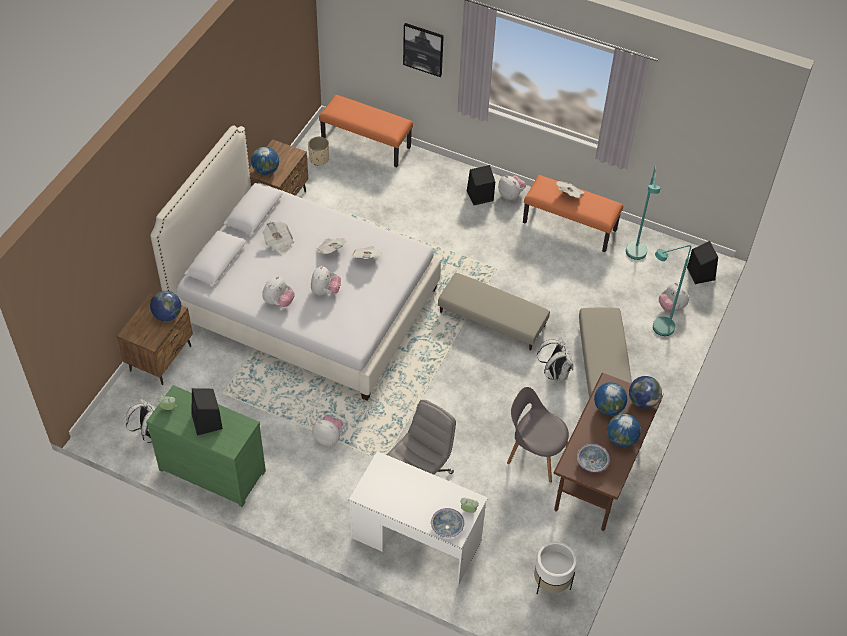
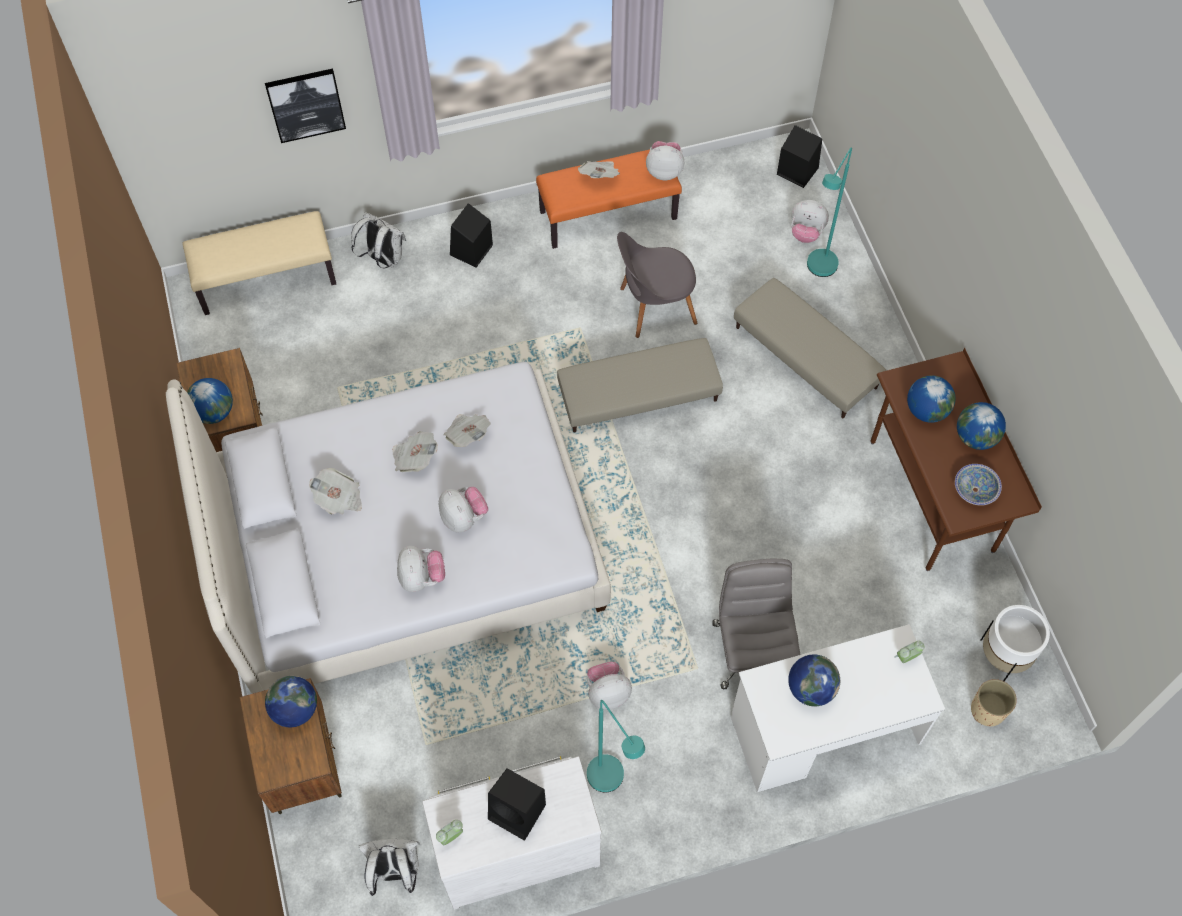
camera: 40 degrees left, 10 degrees up
(213, 468) = (515, 848): green dresser -> white dresser
(319, 159) = (228, 343): beige planter -> beige planter (988, 710)
(366, 144) = (267, 279): orange bench -> beige bench
(447, 527) = (905, 697): bowl -> none
(511, 195) = (505, 223): plush toy -> plush toy (664, 171)
(535, 454) = (843, 521): grey chair -> grey chair (654, 307)
(555, 373) = (768, 407): white backpack -> white backpack (383, 258)
(635, 256) = (712, 199): turquoise floor lamp -> turquoise floor lamp (611, 783)
(642, 401) = (951, 374): globe -> globe (810, 688)

